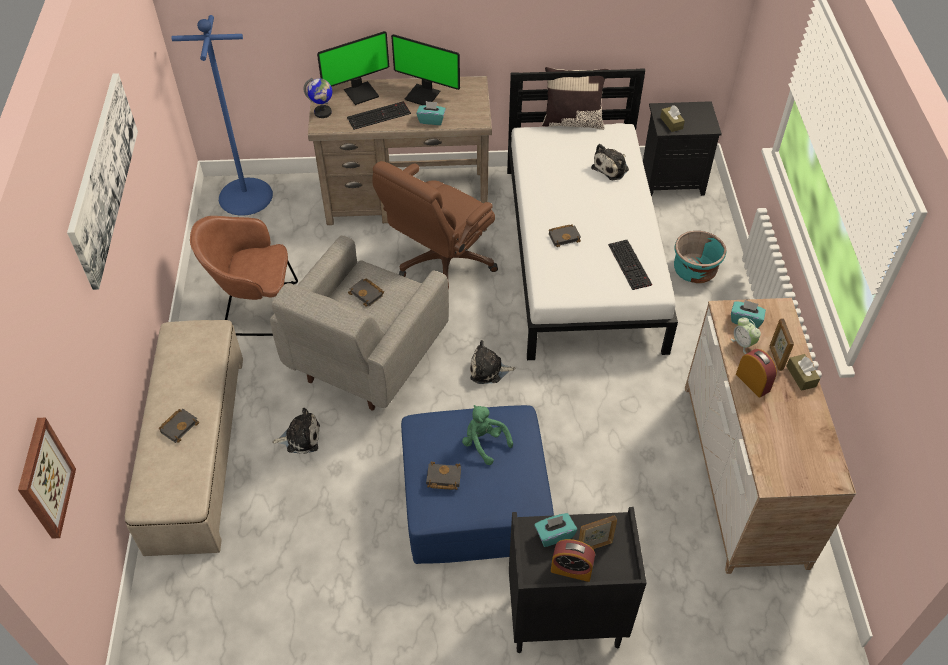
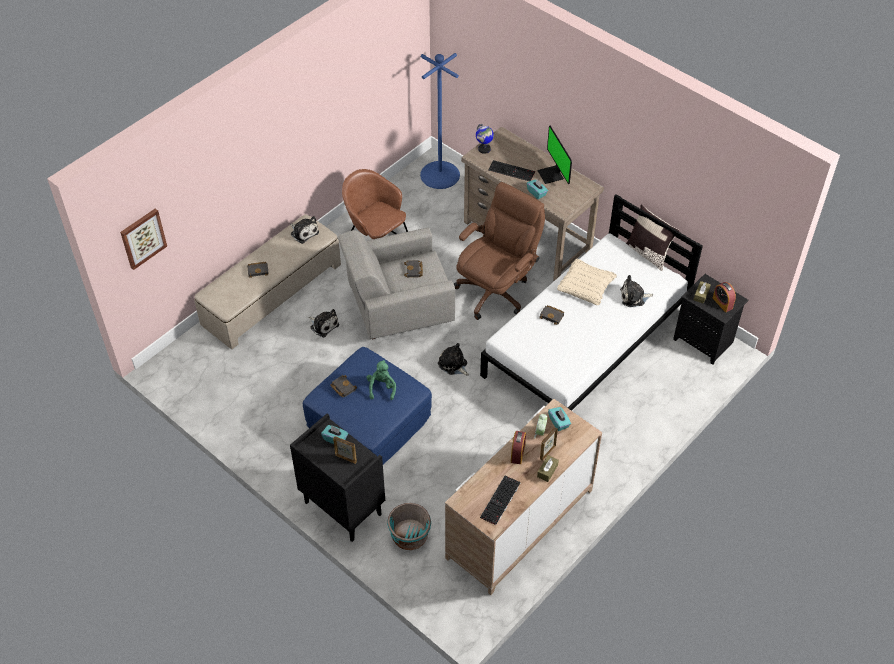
camera: 45 degrees right, 0 degrees up
(102, 177) = (294, 114): picture -> none
(186, 344) = (303, 232): none -> plush toy
(361, 92) = (519, 150): monitor -> none
(440, 266) = (496, 290): brown office chair -> brown office chair turned 135 degrees clockwise
(558, 188) = (586, 286): none -> beige pillow
(571, 569) = (324, 458): alarm clock -> alarm clock (722, 303)
(630, 265) = (568, 358): keyboard -> keyboard (500, 501)
(694, 271) = (642, 402): turquoise planter -> turquoise planter (409, 536)

